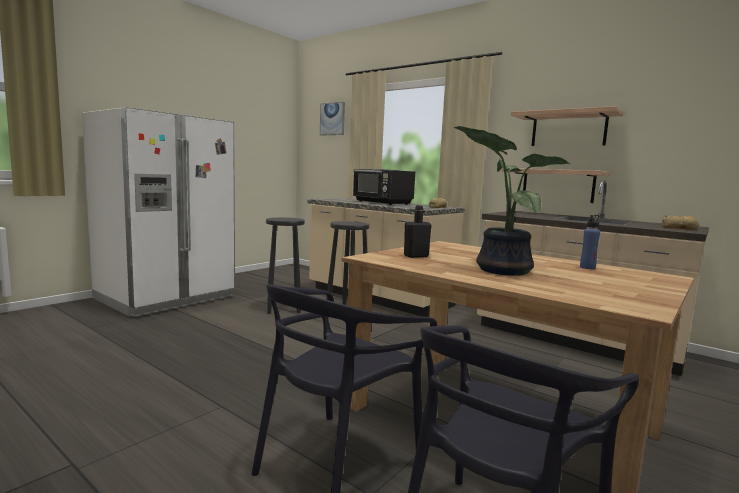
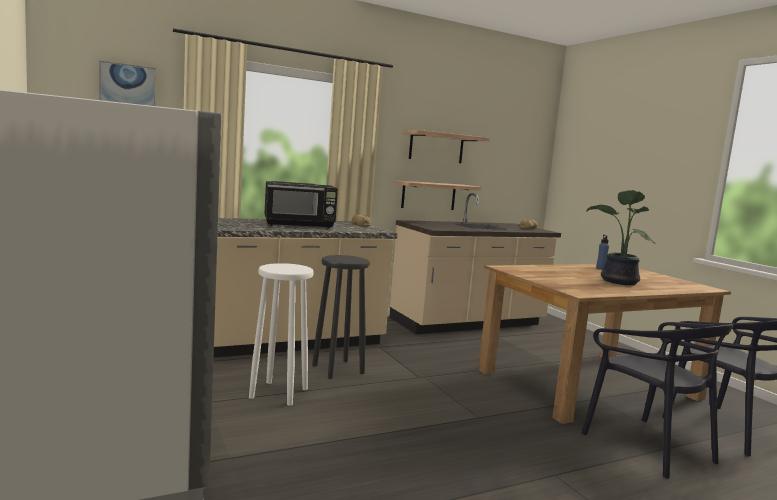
camera: 65 degrees left, 0 degrees up
(284, 308) = (279, 392): black stool -> white stool
(416, 256) = (569, 284): black bottle -> none

